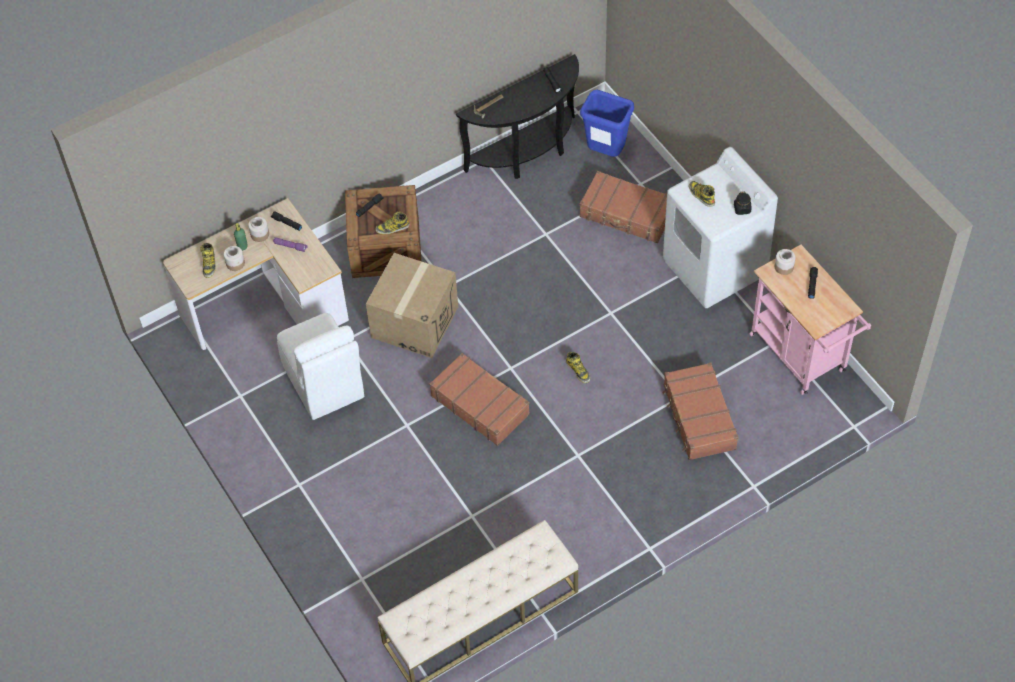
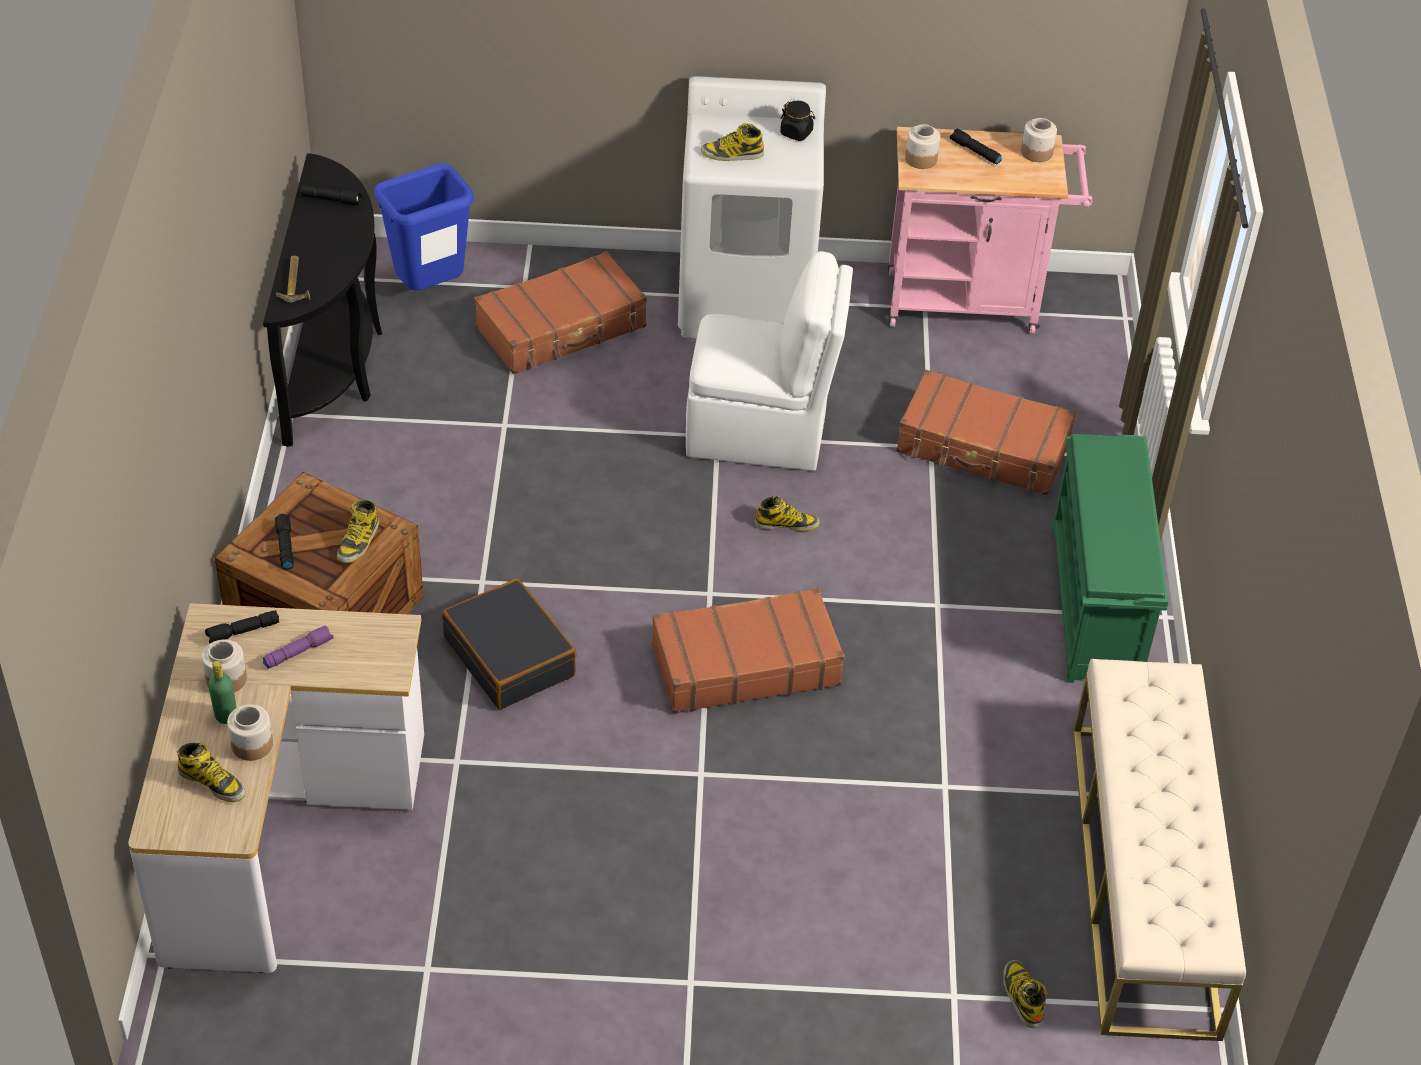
camera: 60 degrees left, 10 degrees down
(324, 384) = (517, 837): white chair -> white chair (760, 431)
(380, 604) = (1022, 996): none -> boot
(414, 322) = (510, 657): cardboard box -> black suitcase
(633, 517) = (1097, 605): none -> green shoe rack
(837, 309) = (1037, 152): none -> jar

